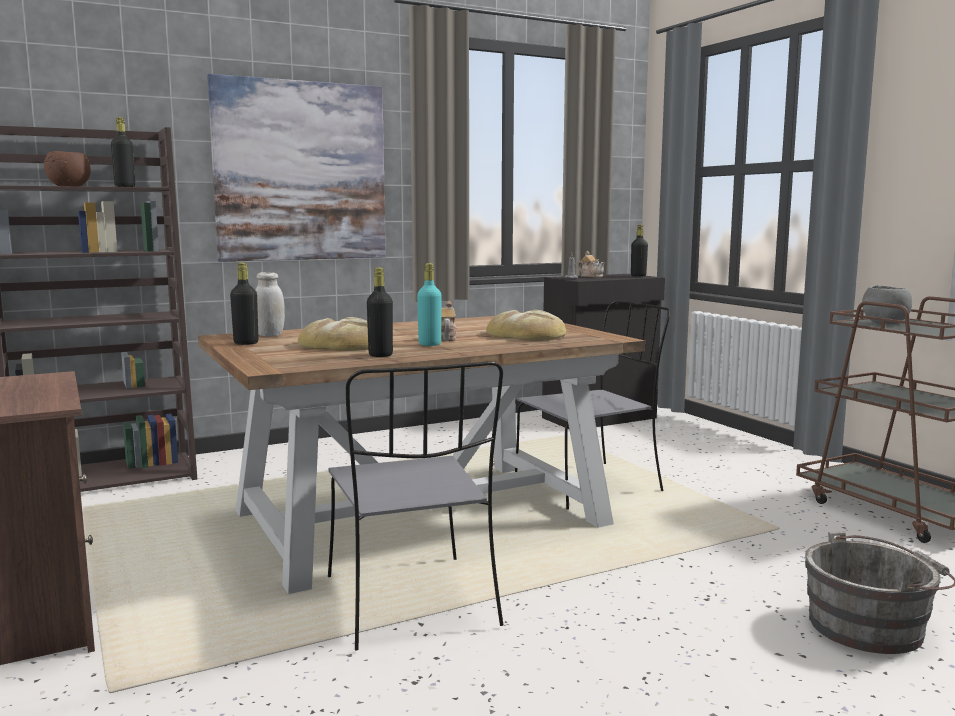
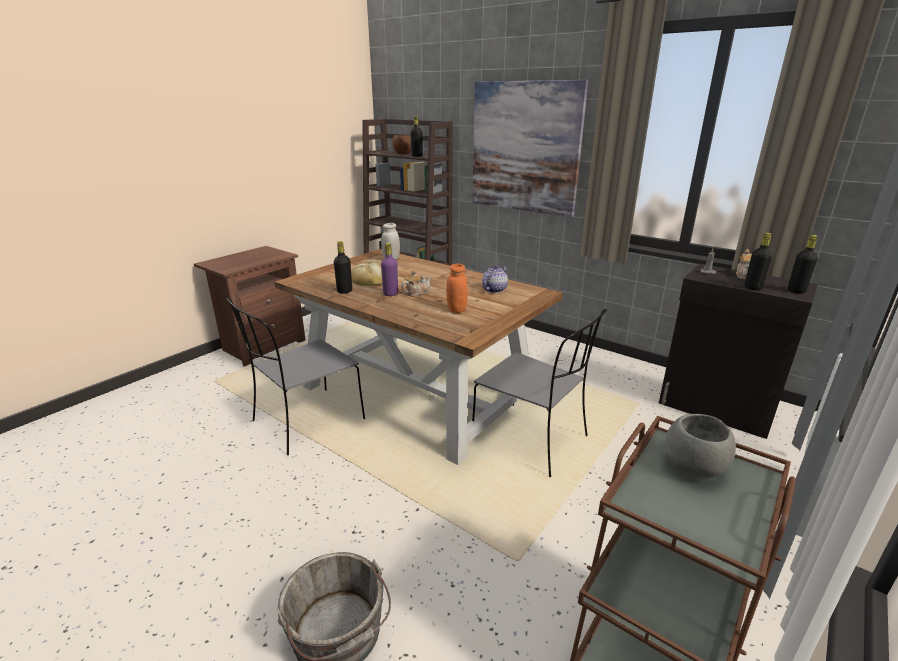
camera: 65 degrees right, 15 degrees up
(246, 343) = (361, 261): black bottle -> black bottle (752, 288)
(429, 344) = (390, 294): turquoise bottle -> purple bottle
(481, 323) = (494, 289): none -> teapot
(527, 334) = (456, 309): bread -> orange jar

